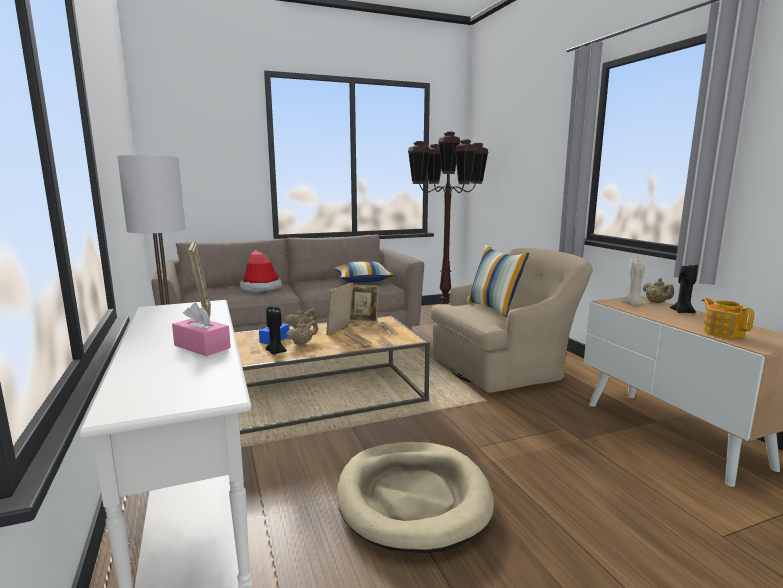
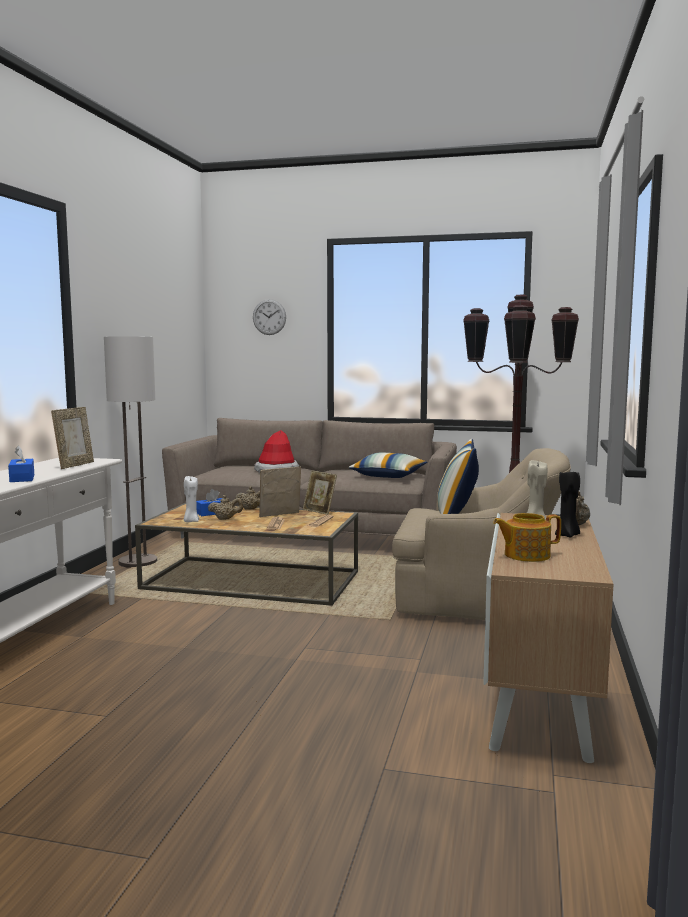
camera: 35 degrees right, 5 degrees down
(202, 346) = (22, 478): pink tissue box -> blue tissue box
(209, 142) = (269, 317): none -> wall clock
(275, 352) = (191, 521): black candle -> white candle
(413, 498) = (186, 659): beige dog bed -> none
(722, 333) = (525, 555): teapot -> teapot turned 120 degrees counterclockwise

